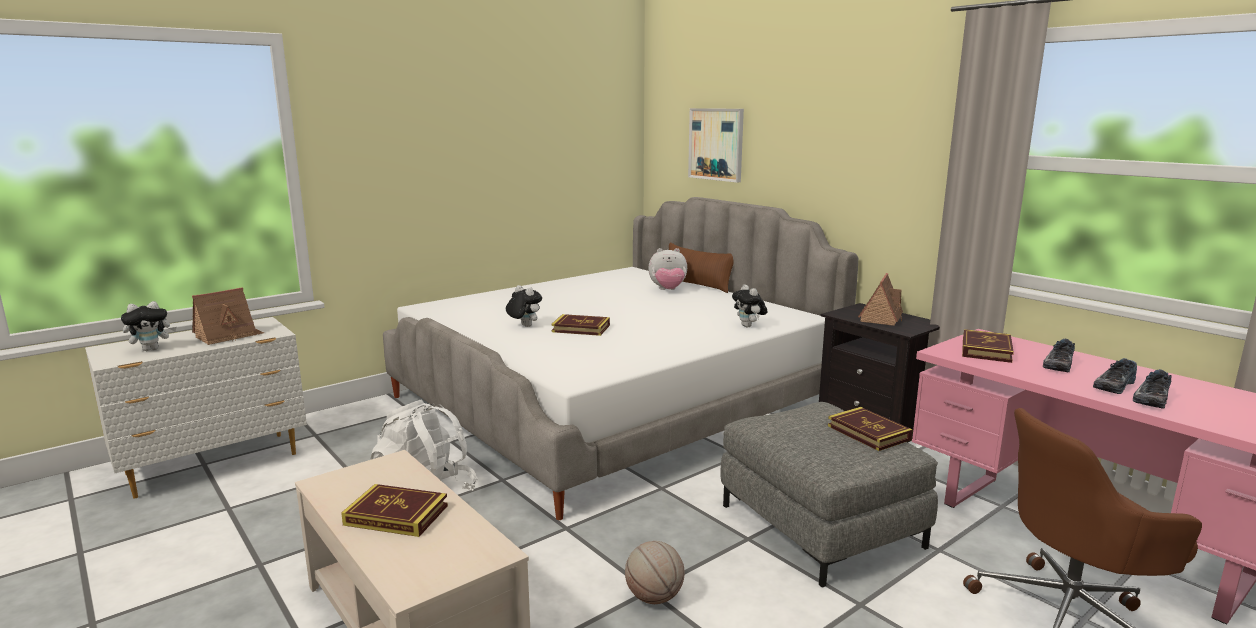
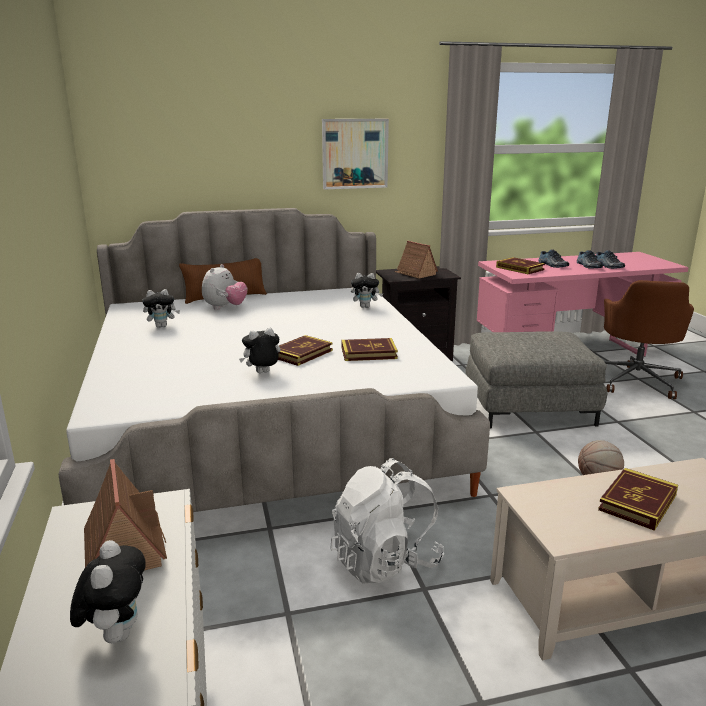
camera: 65 degrees left, 5 degrees up
(597, 286) = (162, 326): none -> plush toy
(716, 144) = (200, 155): picture -> picture (354, 153)
(868, 433) = (542, 334): book -> book (368, 353)

